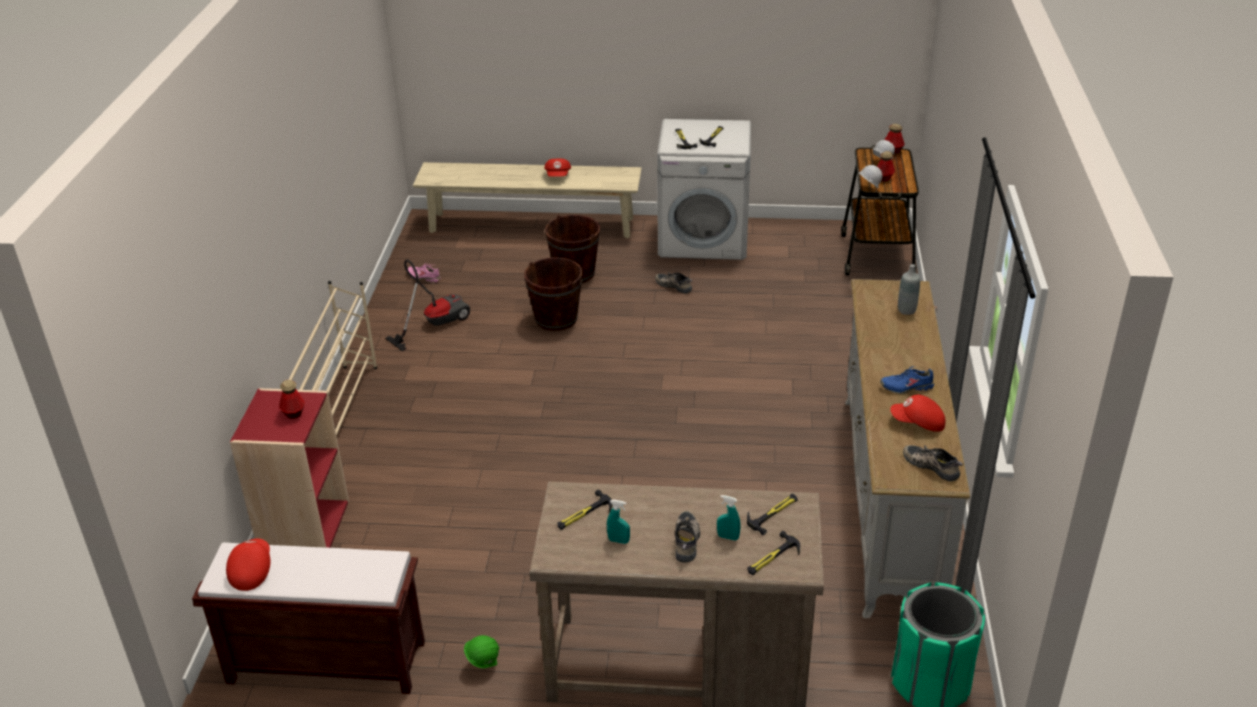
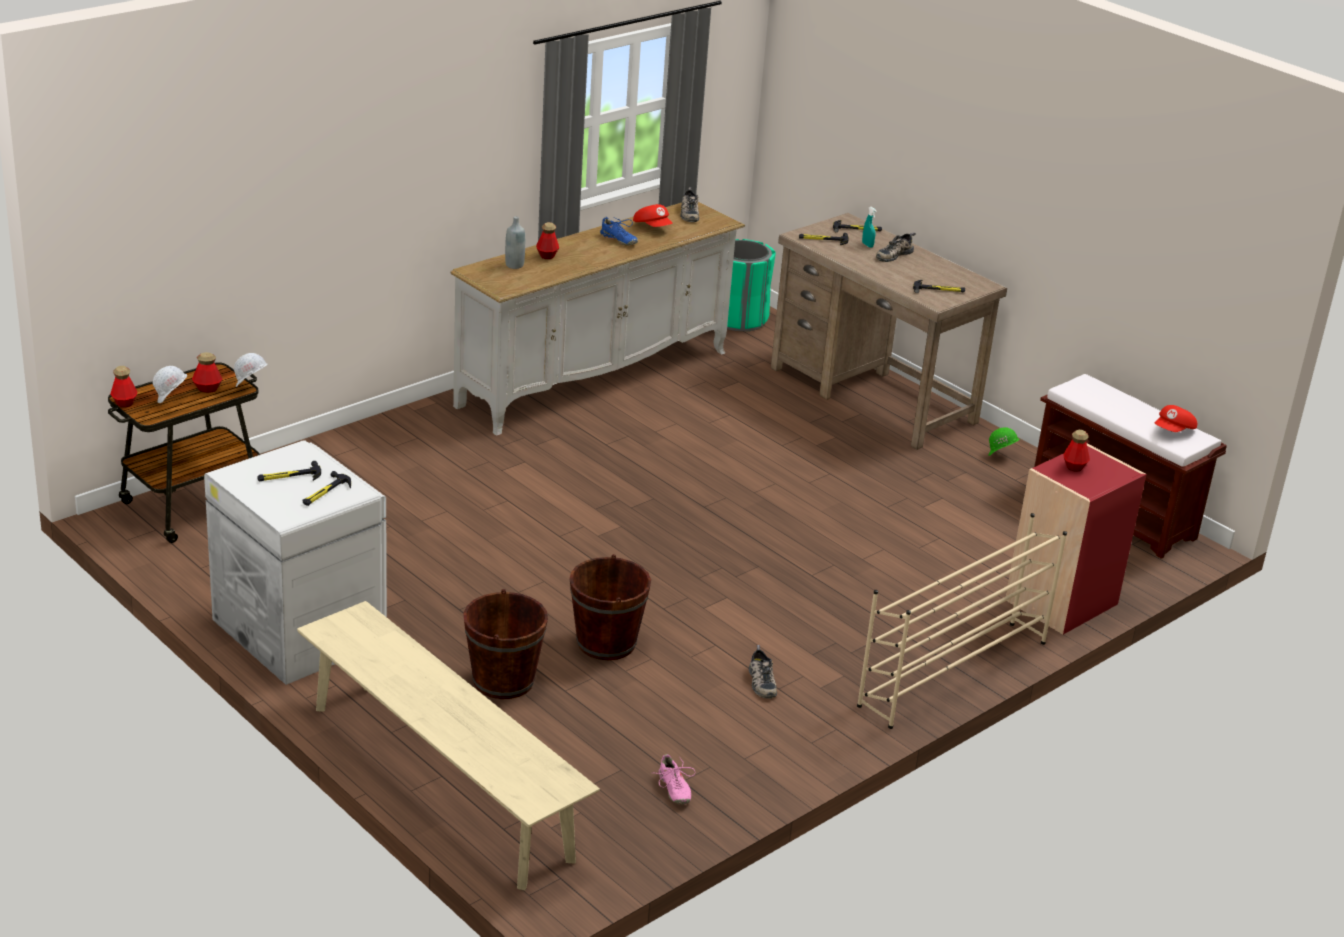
camera: 140 degrees left, 5 degrees down
(434, 323) = (737, 719): vacuum cleaner -> none
(558, 176) = (408, 679): red cap -> none
(618, 541) = (935, 272): turquoise spray bottle -> none
(674, 285) = (433, 601): shoe -> shoe (760, 681)
(910, 334) = (547, 255): none -> bottle

